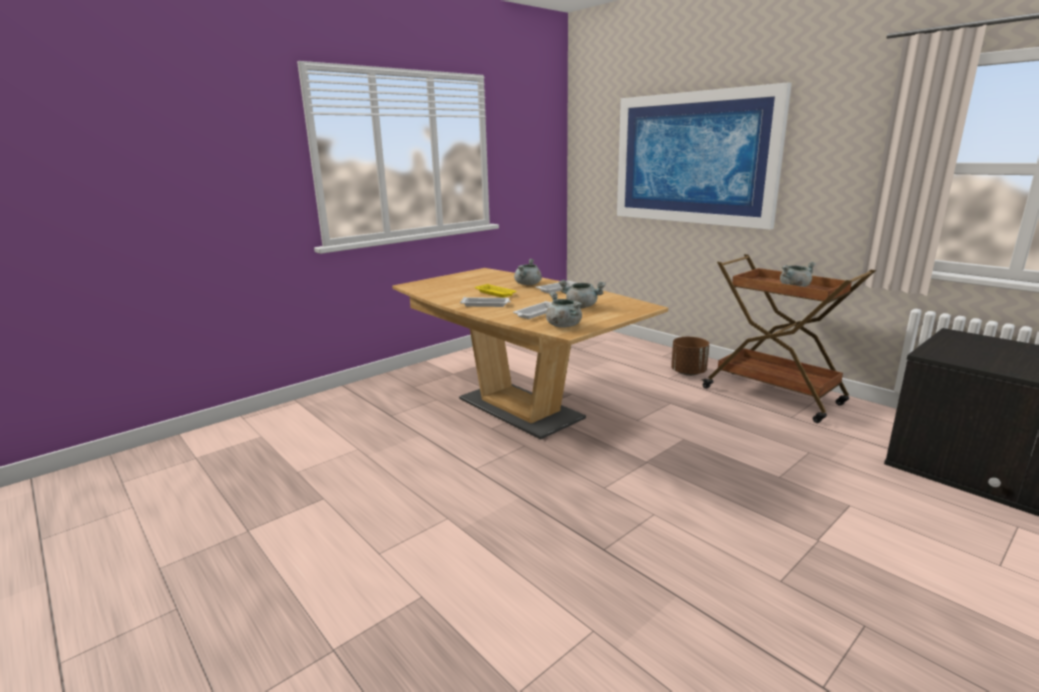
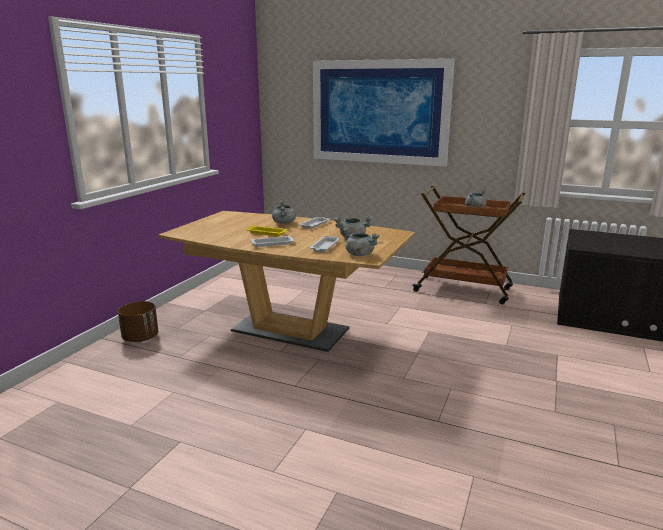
camera: 25 degrees left, 0 degrees up
(688, 372) = (395, 281): brown planter -> brown planter (140, 338)

